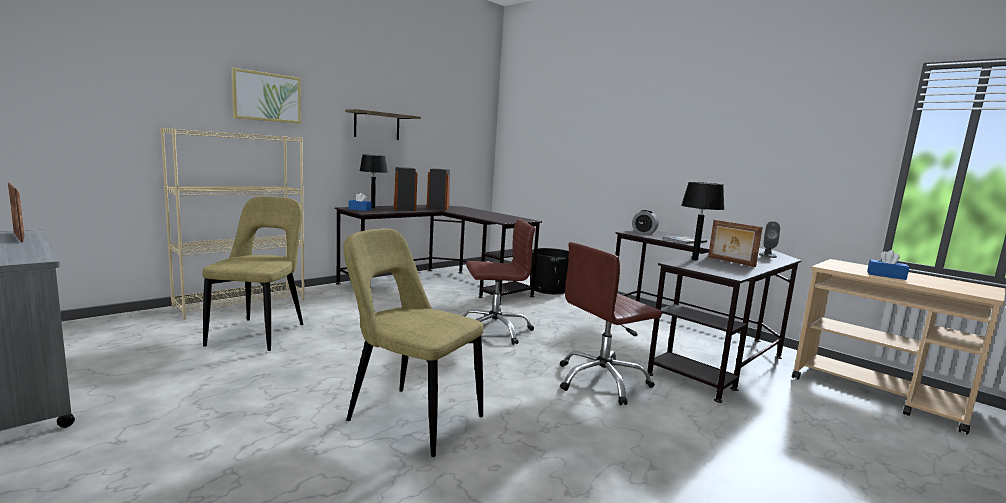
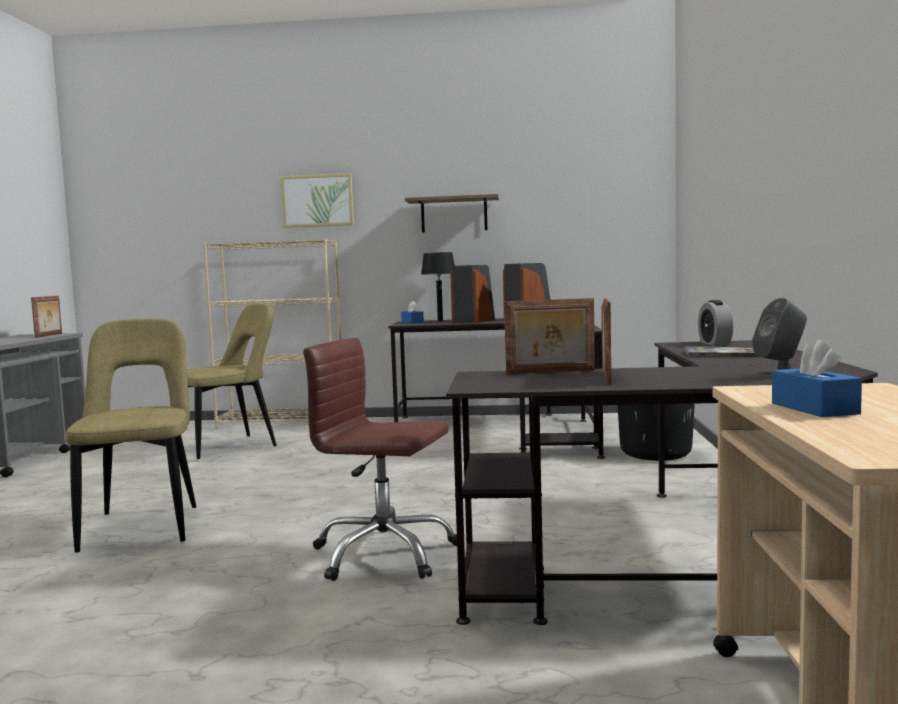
camera: 50 degrees right, 5 degrees down
(494, 330) = (428, 482): brown office chair -> none
(694, 259) = (550, 372): black table lamp -> picture frame

